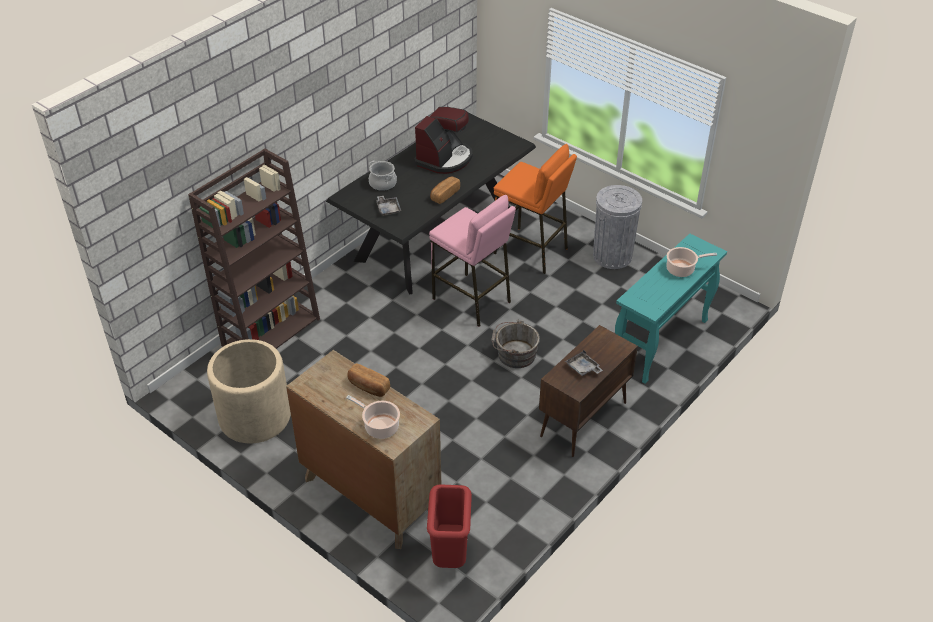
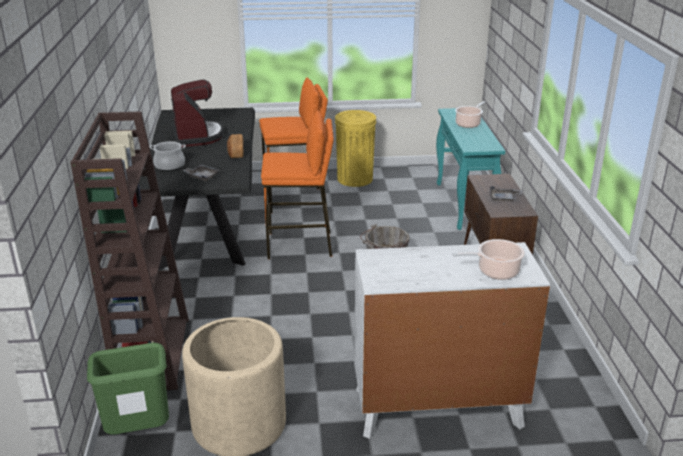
camera: 45 degrees left, 15 degrees down
(204, 382) = (139, 432): none -> green trash can
(368, 387) = (434, 254): bread -> none
(370, 495) = (437, 408): brown dresser -> white dresser
(449, 555) = (562, 402): red trash can -> none
(472, 300) = (300, 245): pink stool -> orange stool
(612, 256) = (355, 179): grey trash can -> yellow trash can

